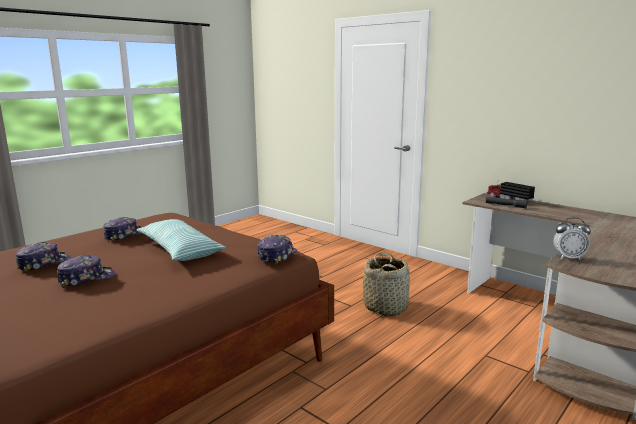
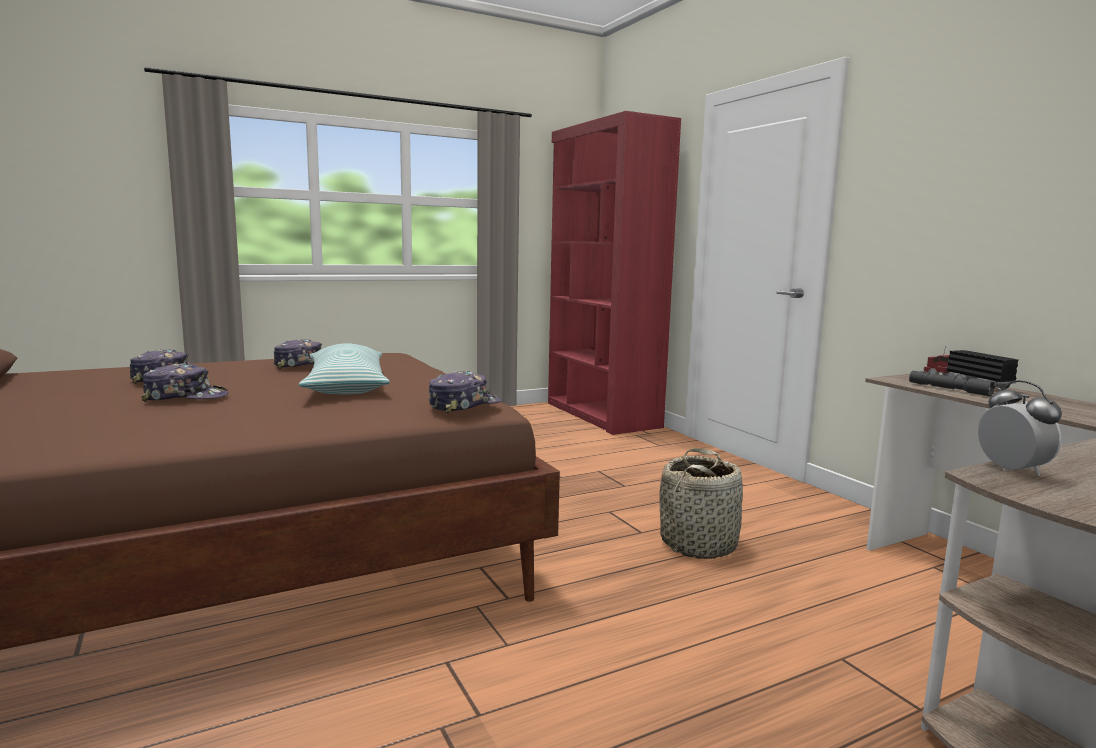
camera: 20 degrees right, 5 degrees down
(274, 227) = (601, 415): none -> red bookcase
(568, 258) = (1012, 470): alarm clock -> alarm clock turned 135 degrees counterclockwise

